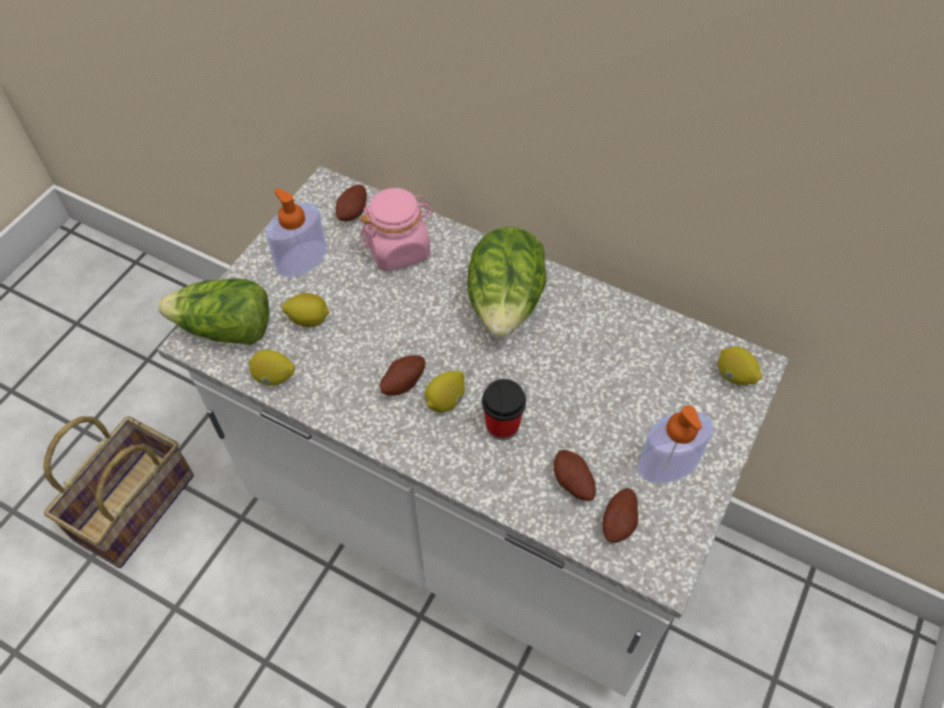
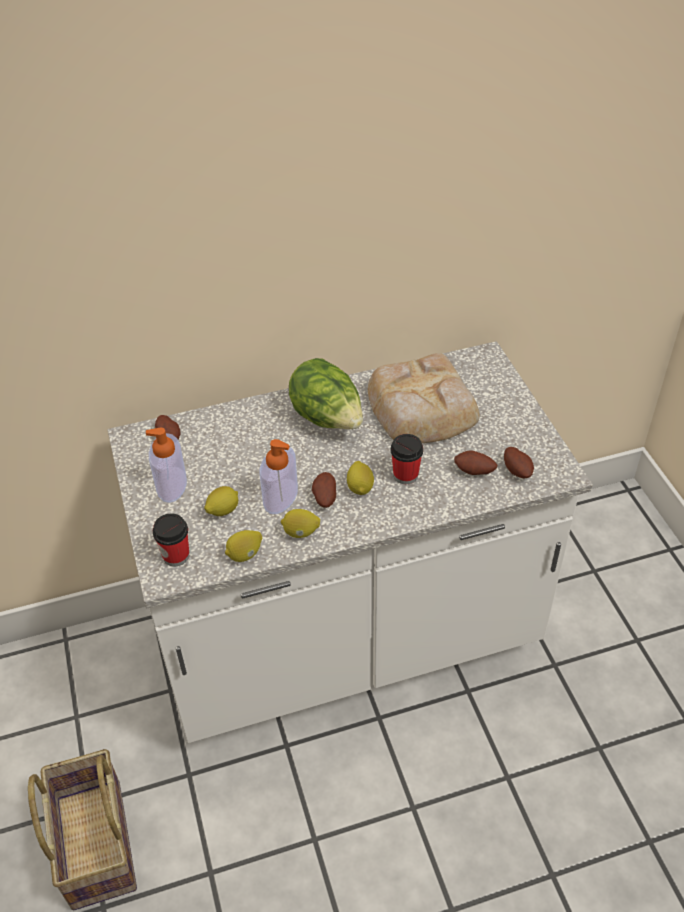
camera: 45 degrees left, 10 degrees down
(225, 329) = (176, 556): lettuce -> cup
(398, 249) = (226, 436): pink jar -> none
(609, 367) = (421, 407): none -> bread
(668, 463) = (504, 427): soap dispenser -> soap dispenser (280, 496)
(734, 376) = (483, 366): lemon -> lemon (301, 532)

